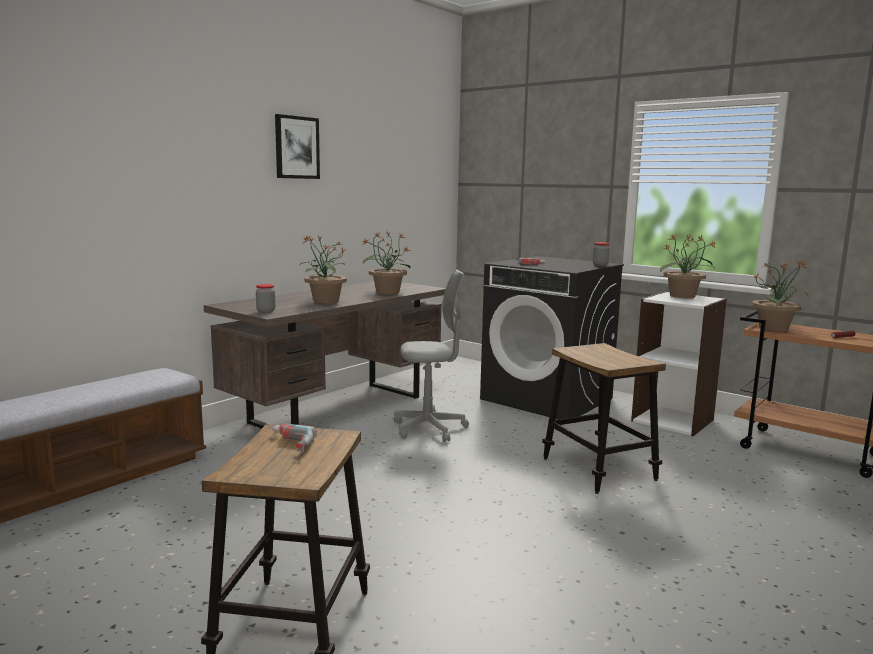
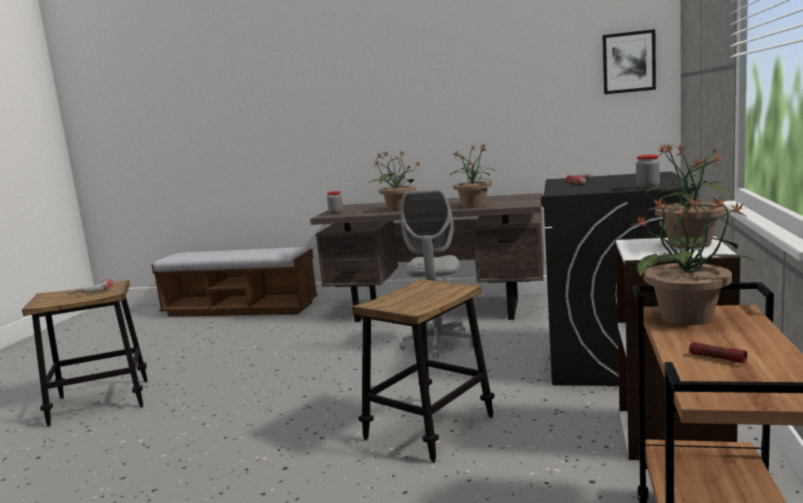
camera: 65 degrees right, 0 degrees up
(296, 147) = (422, 70): picture -> picture (628, 62)
(429, 429) = (439, 344): grey office chair -> grey office chair turned 45 degrees clockwise

